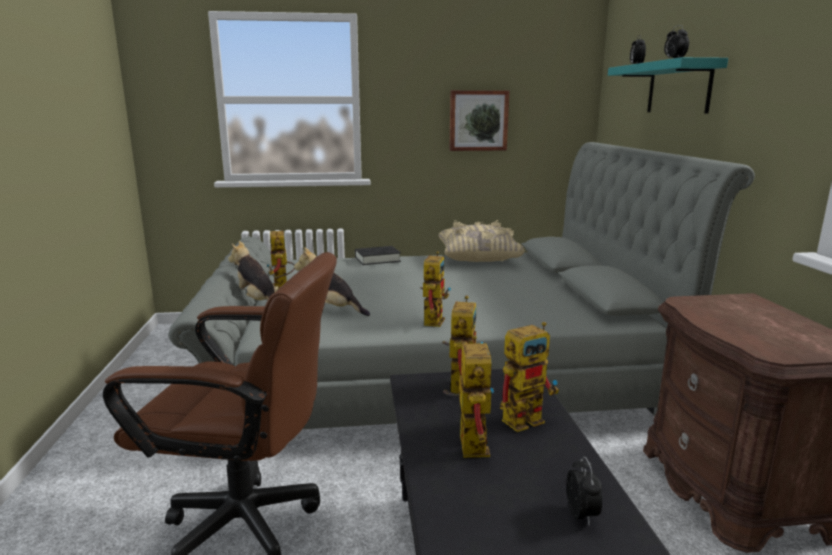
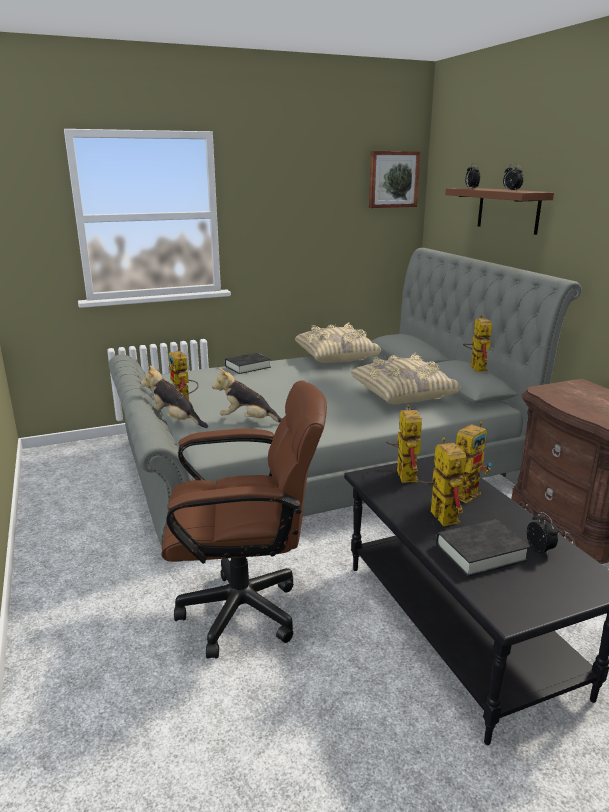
camera: 15 degrees left, 5 degrees up
(432, 319) = (340, 421): toy robot -> toy robot (475, 367)
(478, 120) = (324, 230): picture -> picture (393, 179)
(490, 503) = (480, 552): none -> black book
(526, 301) = (403, 396): none -> beige pillow
(678, 88) = (508, 210): turquoise shelf -> brown shelf

